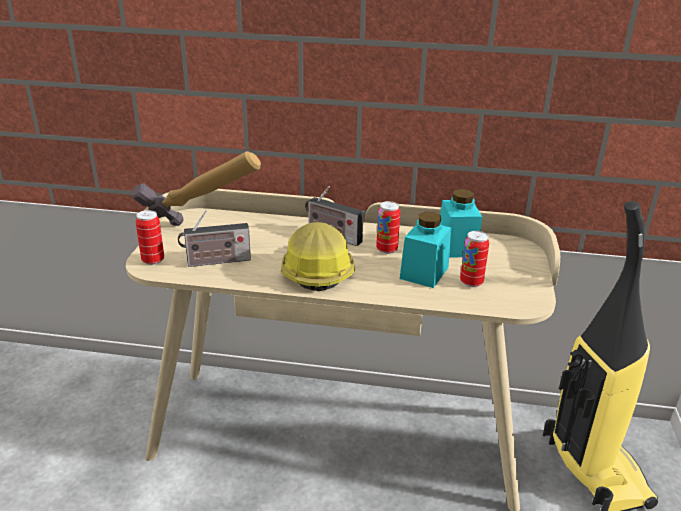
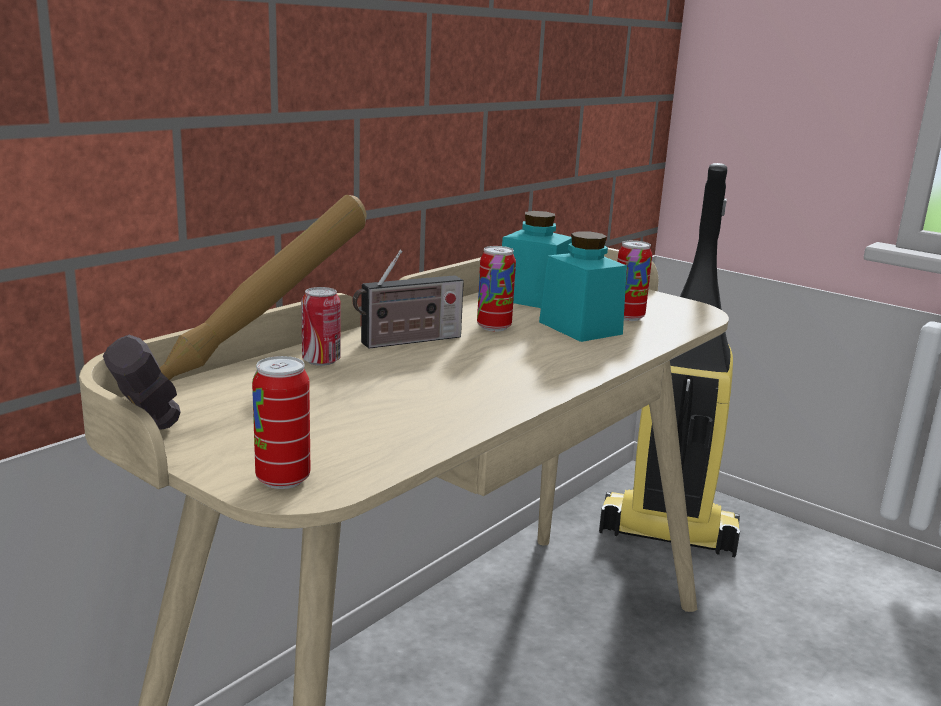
camera: 60 degrees left, 10 degrees down
(216, 261) = (373, 429): radio -> none
(279, 227) = (321, 361): none -> can
(316, 270) = (499, 374): hard hat -> none

